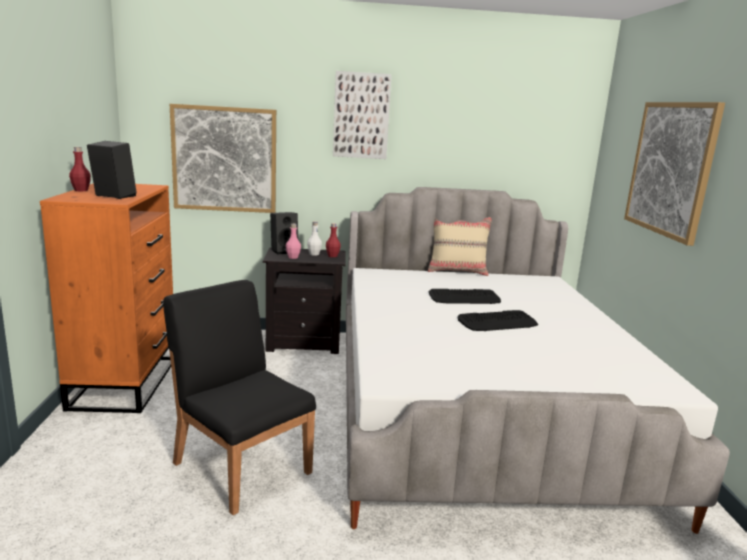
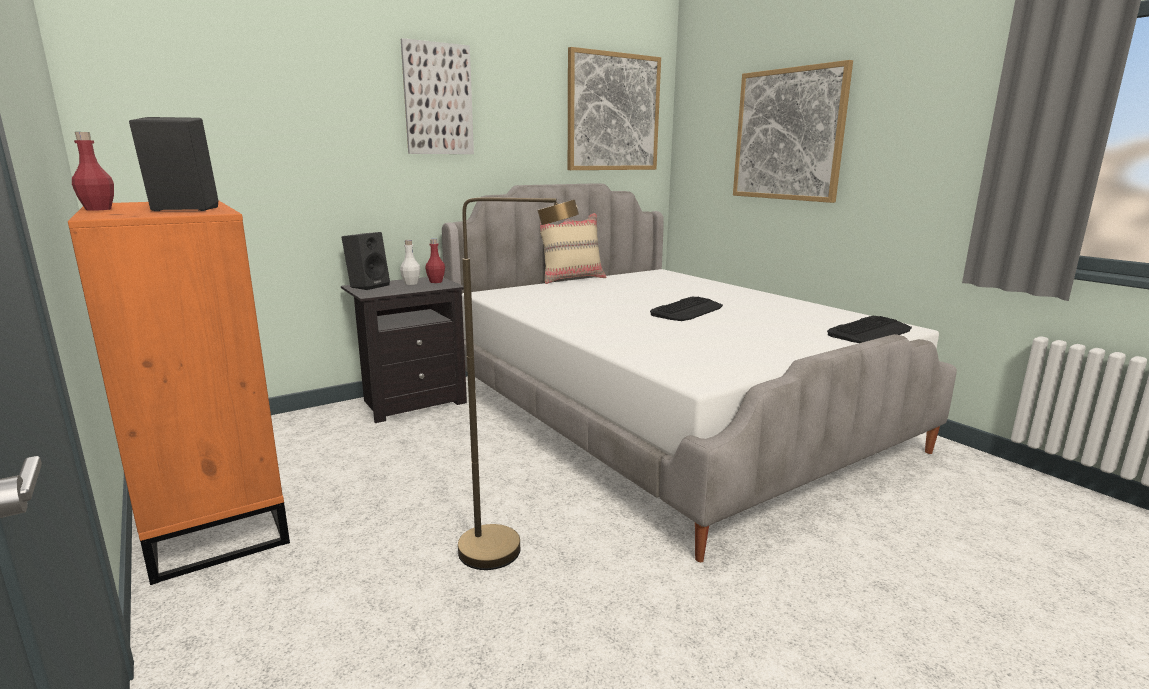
camera: 30 degrees left, 0 degrees up
(224, 159) = (256, 166): picture -> picture (613, 112)
(242, 466) = (507, 551): black chair -> brown floor lamp
(293, 257) = (392, 290): pink bottle -> none
(464, 298) = (622, 298): keyboard -> keyboard (870, 332)

